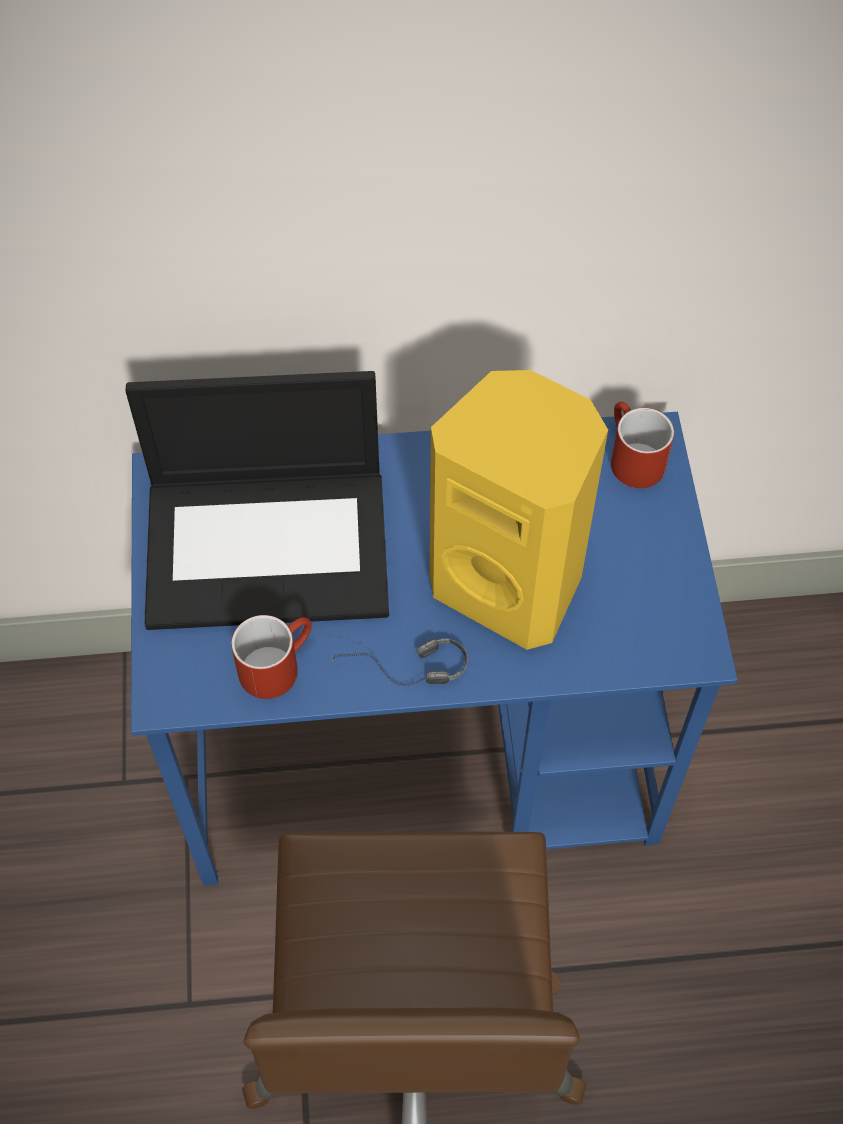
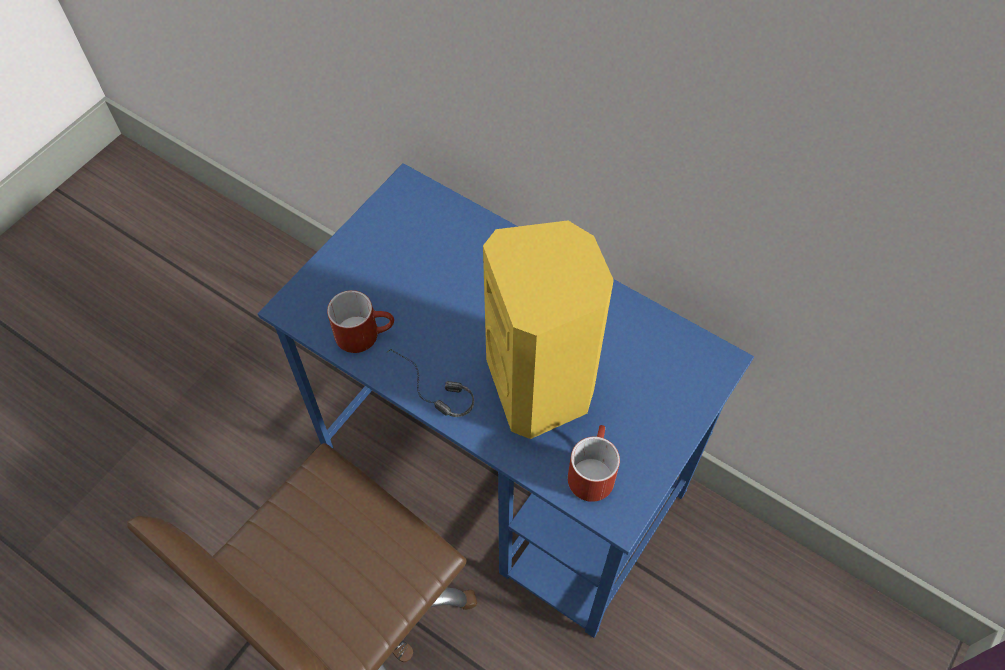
camera: 40 degrees right, 0 degrees up
(270, 546) = (426, 265): laptop -> none
(630, 458) = (692, 363): red mug -> red mug (591, 470)

